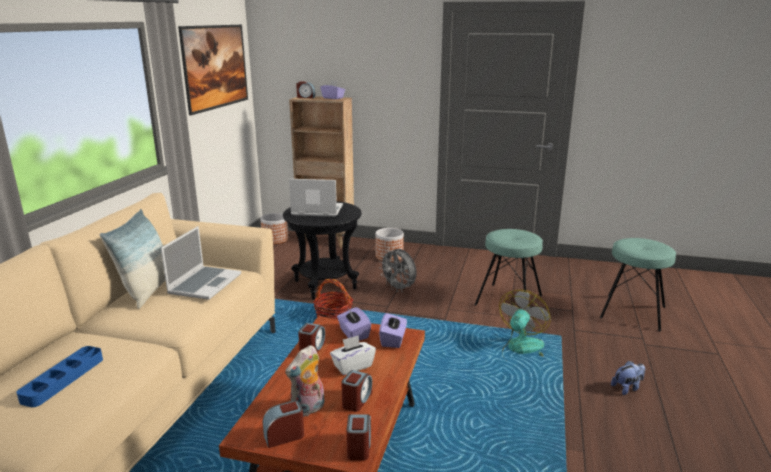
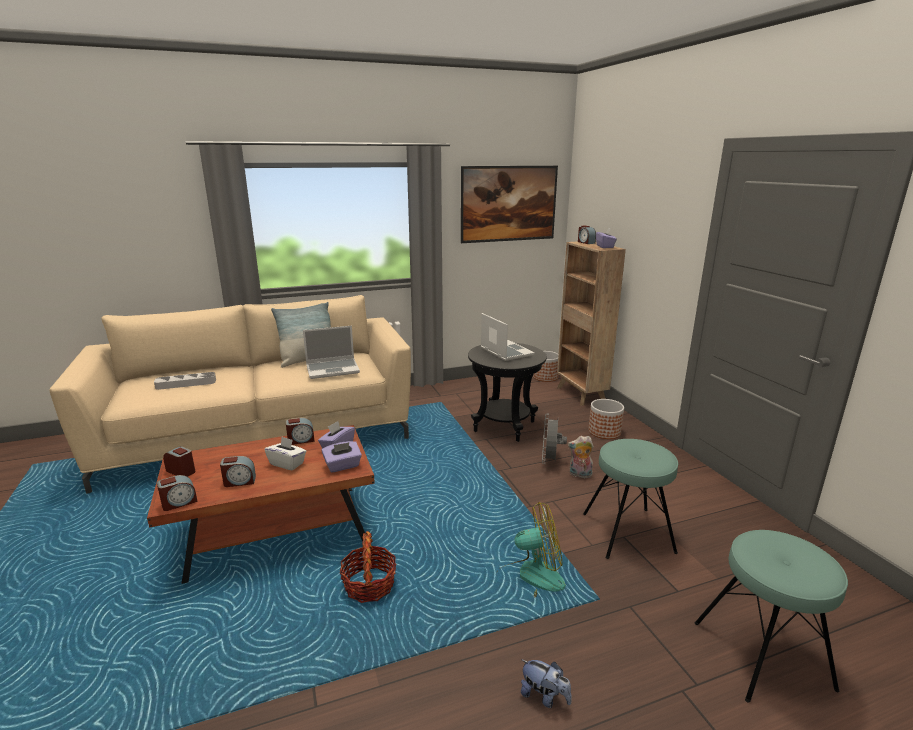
camera: 55 degrees right, 0 degrees up
(63, 379) = (186, 384): blue tray -> grey tray
(308, 409) = (217, 468): plush toy -> plush toy (579, 475)
(333, 317) = (459, 451): basket -> basket (369, 585)

